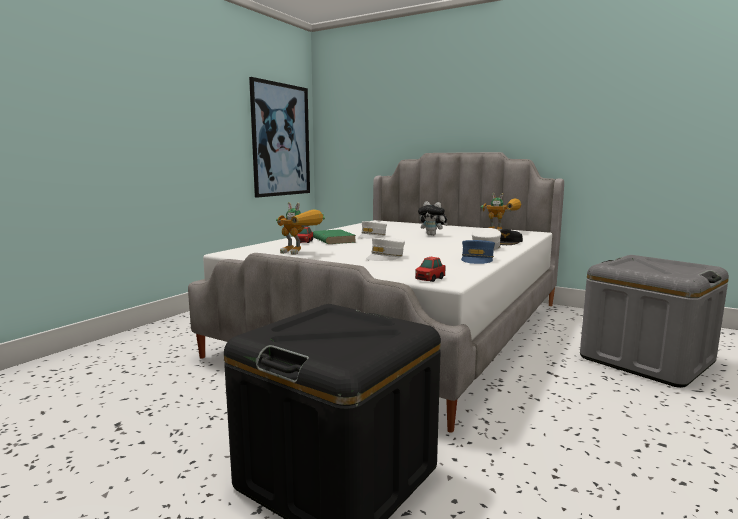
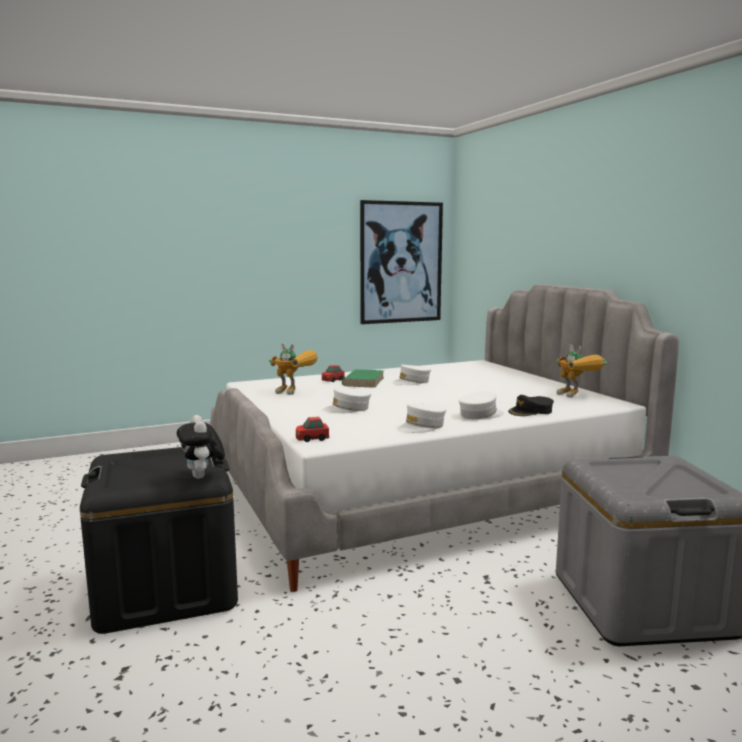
camera: 35 degrees right, 0 degrees up
(300, 253) = (295, 392): toy robot -> toy robot turned 45 degrees counterclockwise
(432, 235) = (478, 389): plush toy -> plush toy (202, 477)
(477, 259) = (422, 427): blue cap -> white cap

